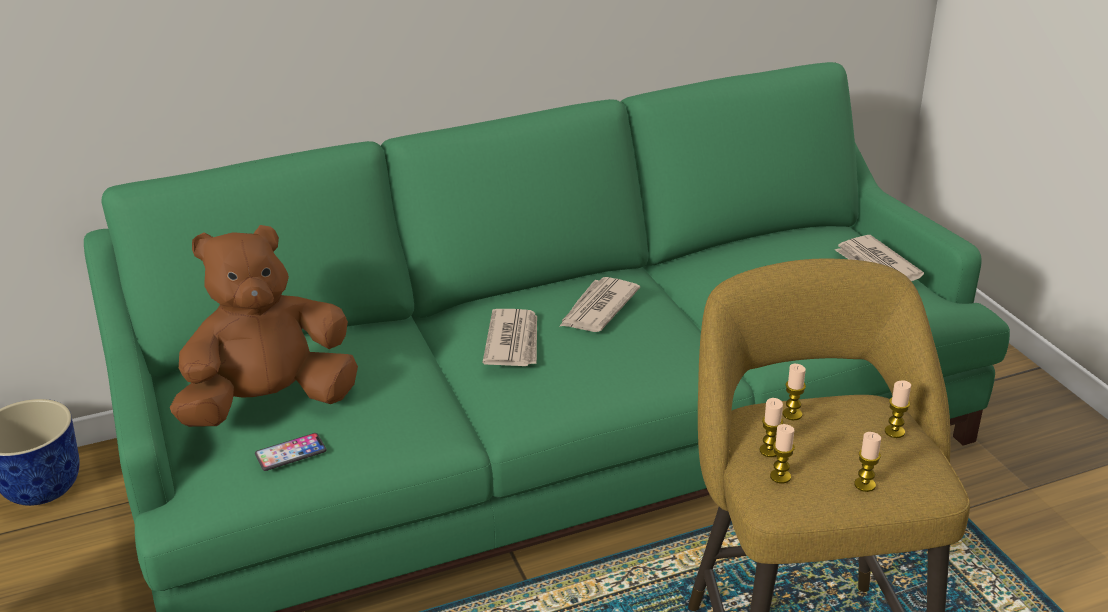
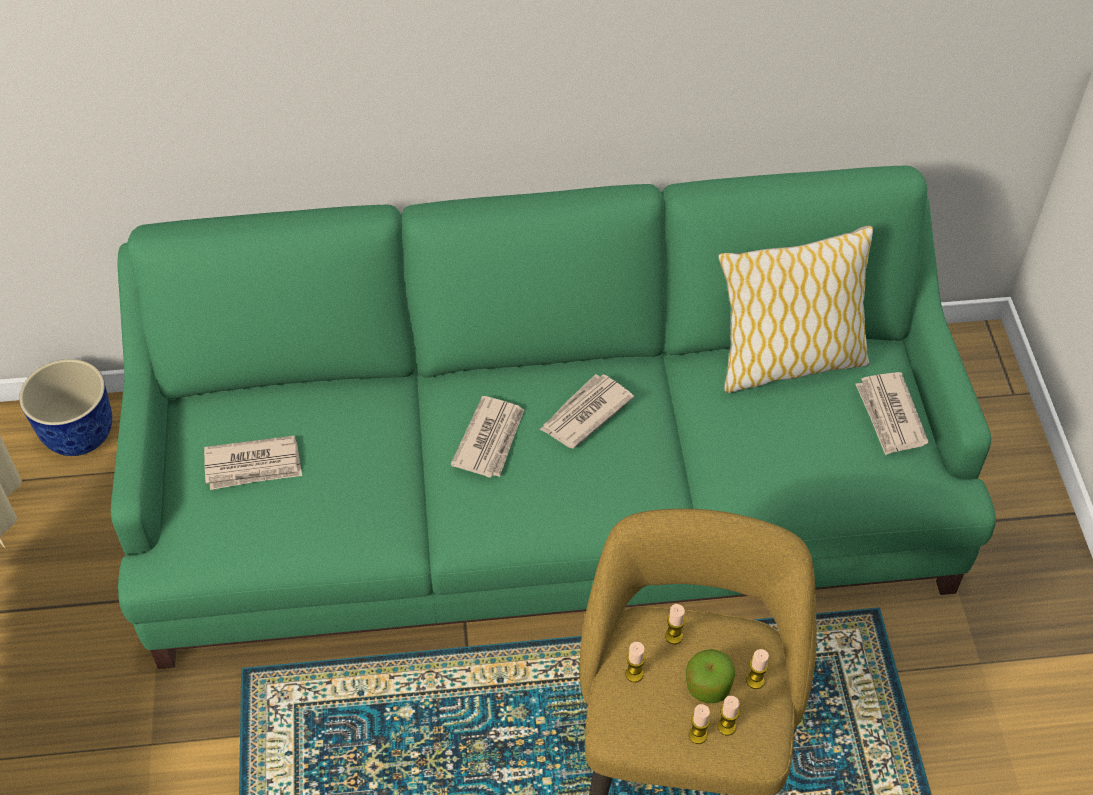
camera: 15 degrees right, 20 degrees up
(270, 403) = (253, 466): brown plush toy -> newspaper
(291, 453) = (256, 531): phone -> none
(765, 248) = (788, 362): none -> pillow
(780, 476) = (630, 706): candle -> candle (726, 727)
(850, 444) = (708, 686): none -> apple

